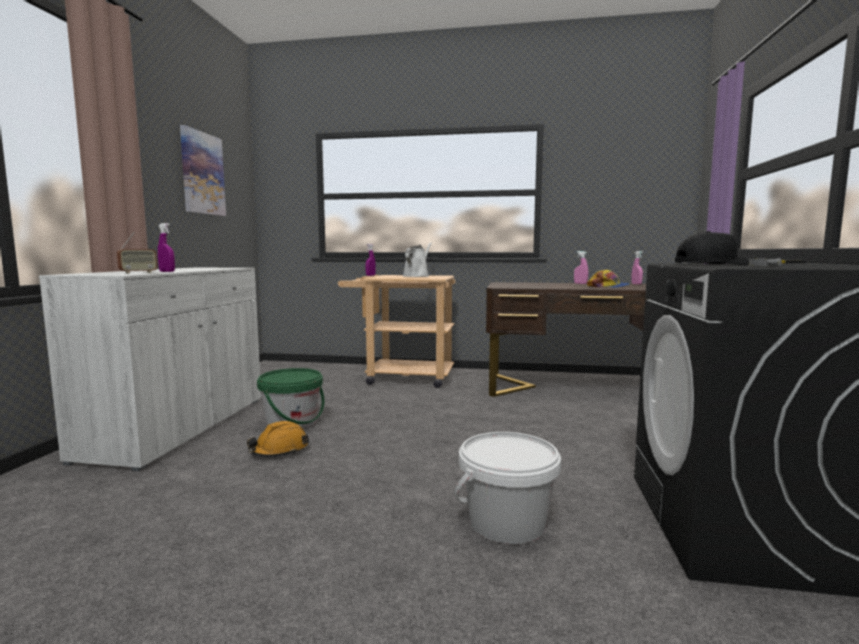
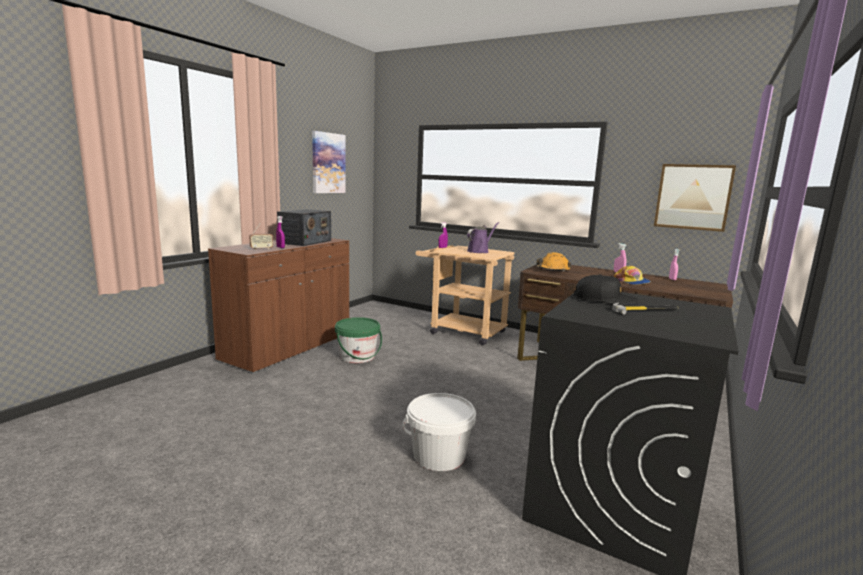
camera: 20 degrees right, 5 degrees up
(179, 427) = (288, 347): white cabinet -> brown cabinet
(195, 269) = (305, 242): none -> radio
(279, 450) = (336, 376): orange hard hat -> orange hard hat (552, 270)
(417, 276) = (479, 251): white watering can -> purple watering can
(637, 200) = (693, 197): none -> picture

